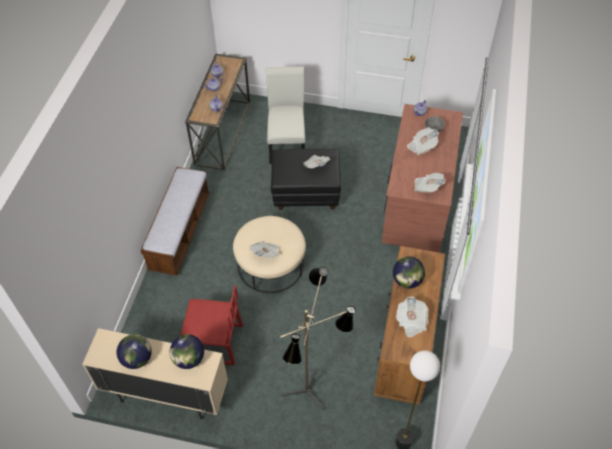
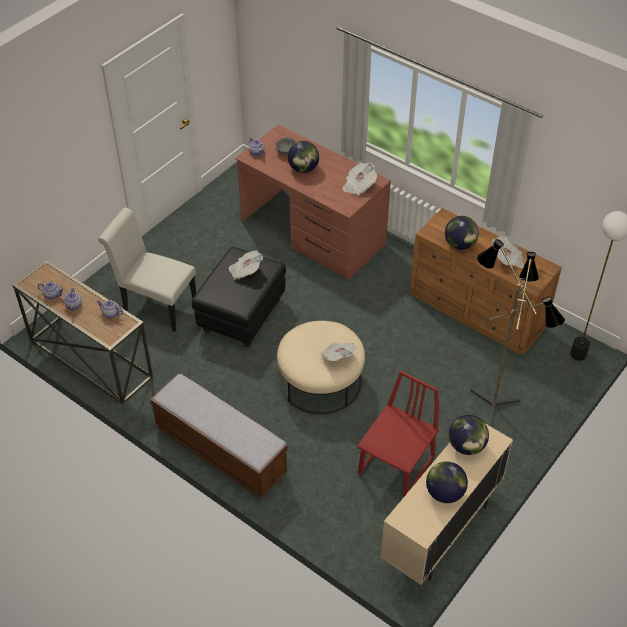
camera: 65 degrees left, 5 degrees down
(421, 146) = (303, 169): newspaper -> globe

